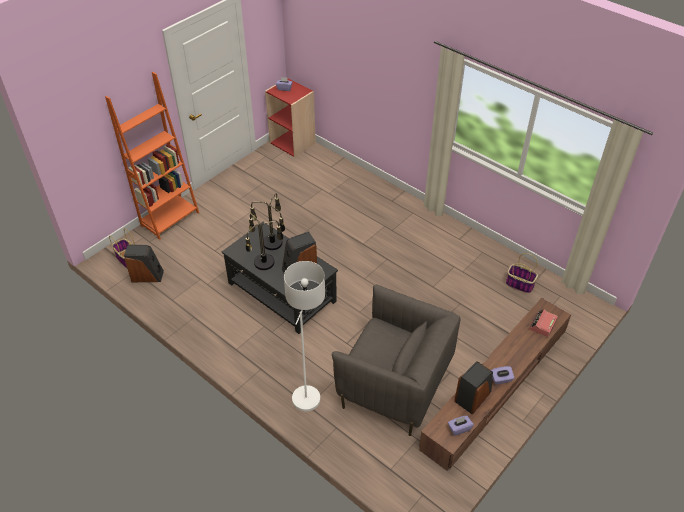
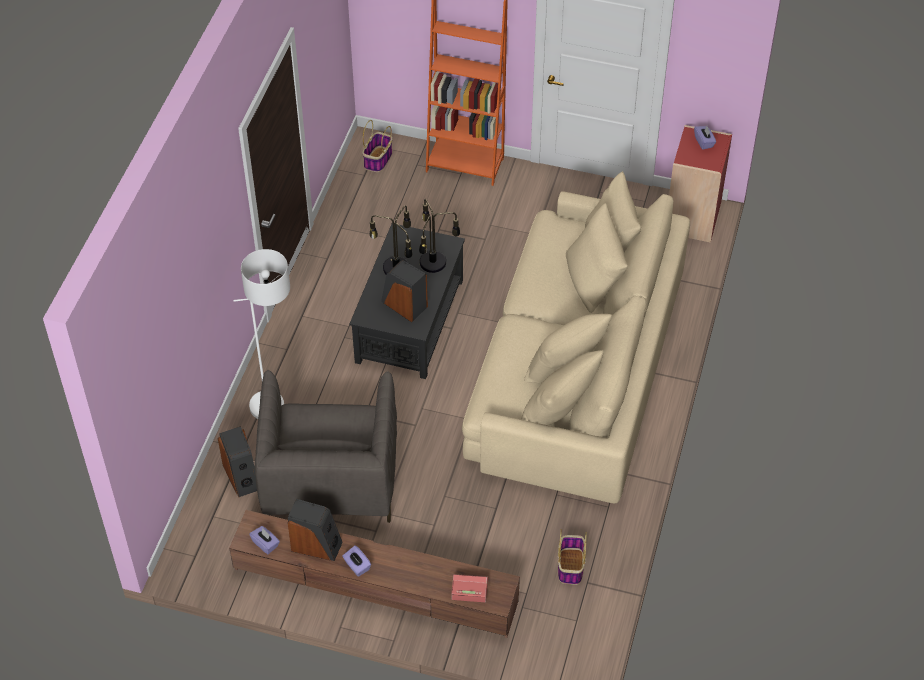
camera: 65 degrees right, 5 degrees up
(147, 275) = (363, 189): speaker -> speaker (242, 476)
(371, 228) = (576, 367): none -> beige sofa

